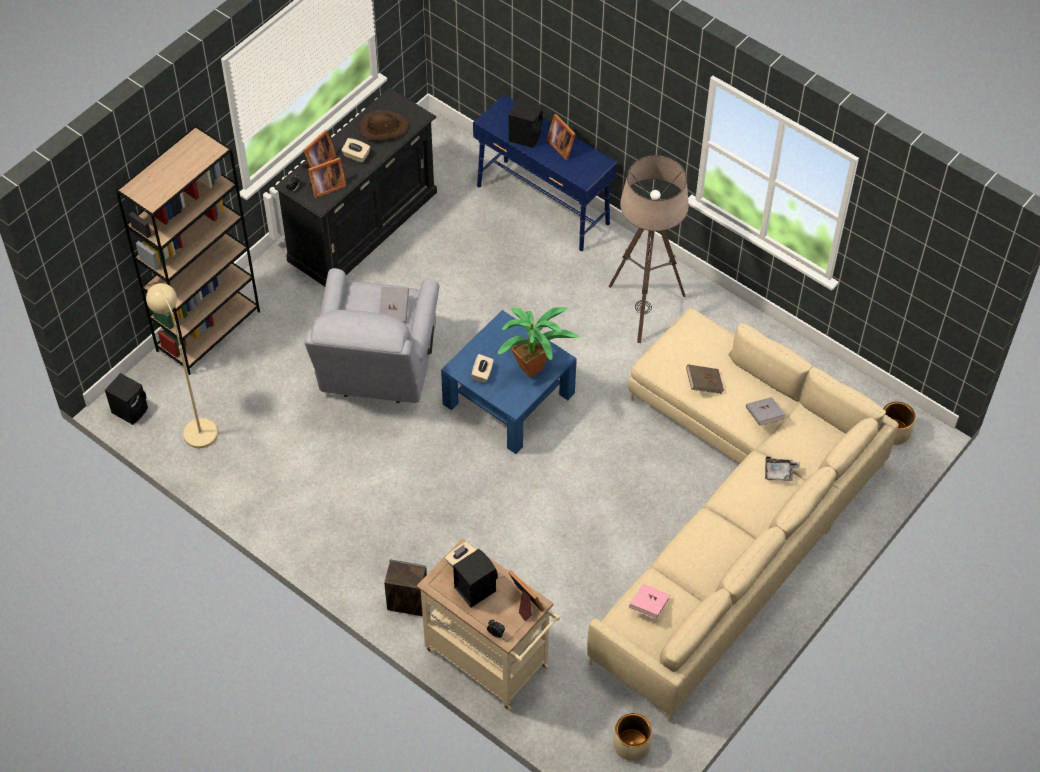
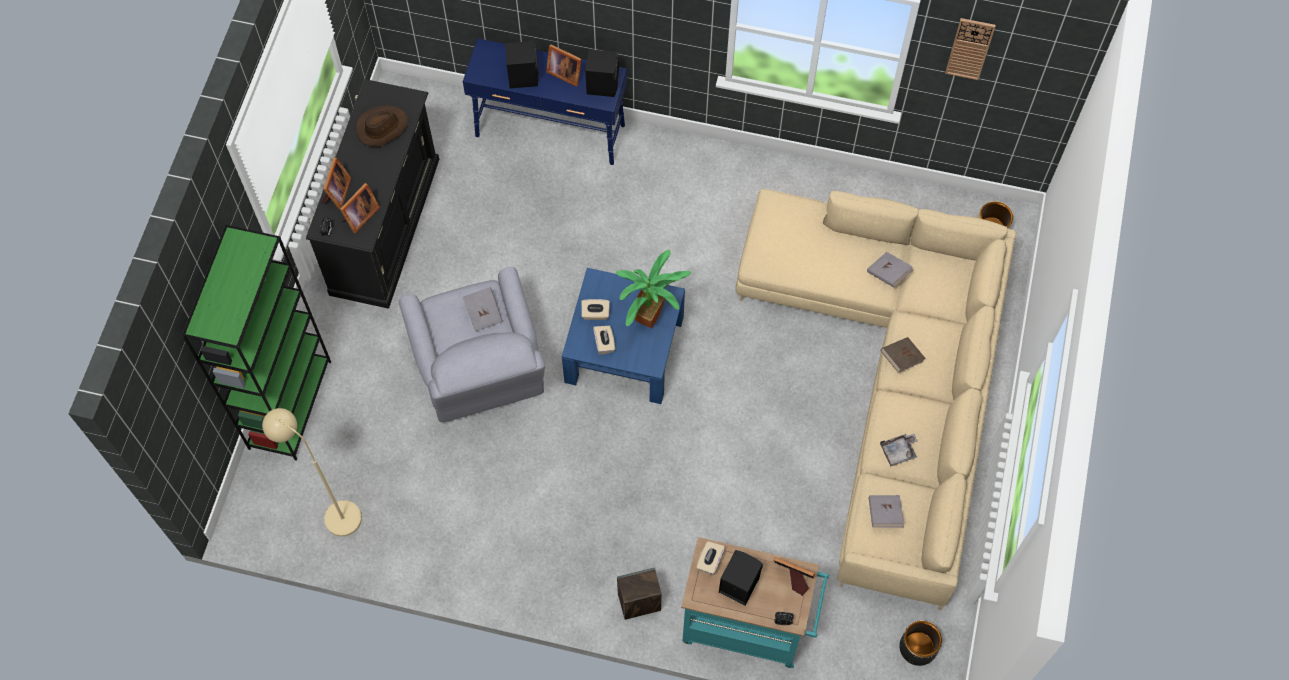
camera: 25 degrees left, 10 degrees up
(131, 409) = (257, 524): black speaker -> black speaker (602, 84)
(208, 330) = (289, 404): beige bookcase -> green bookcase
(356, 156) = (371, 169): beige tissue box -> beige tissue box (595, 314)
(490, 661) = (748, 626): beige cart -> turquoise cart
(631, 744) = (918, 648): beige planter -> black planter
(644, 307) = (702, 199): floor lamp -> none
(648, 606) = (884, 514): pink book -> grey book
(704, 384) = (817, 264): brown book -> brown book (901, 358)
(779, 473) = (932, 325): grey tray -> grey tray (898, 451)
(896, 224) = (969, 48): none -> wall clock

